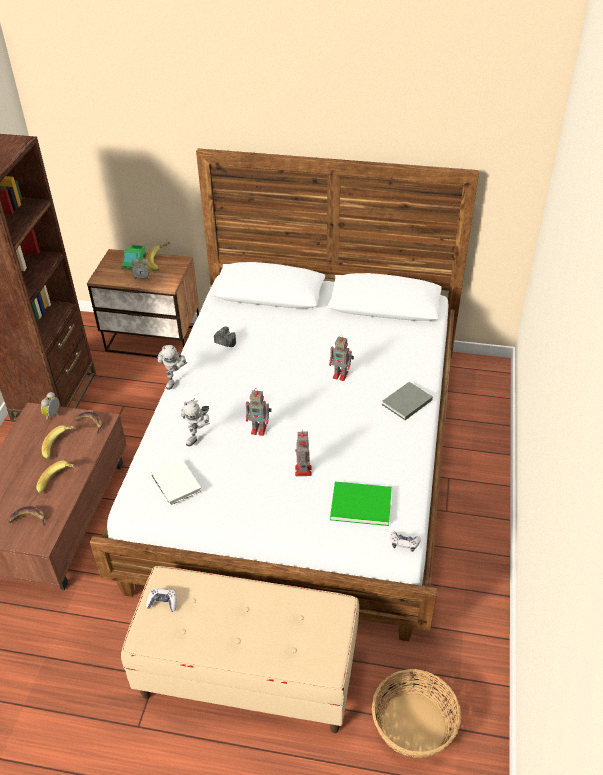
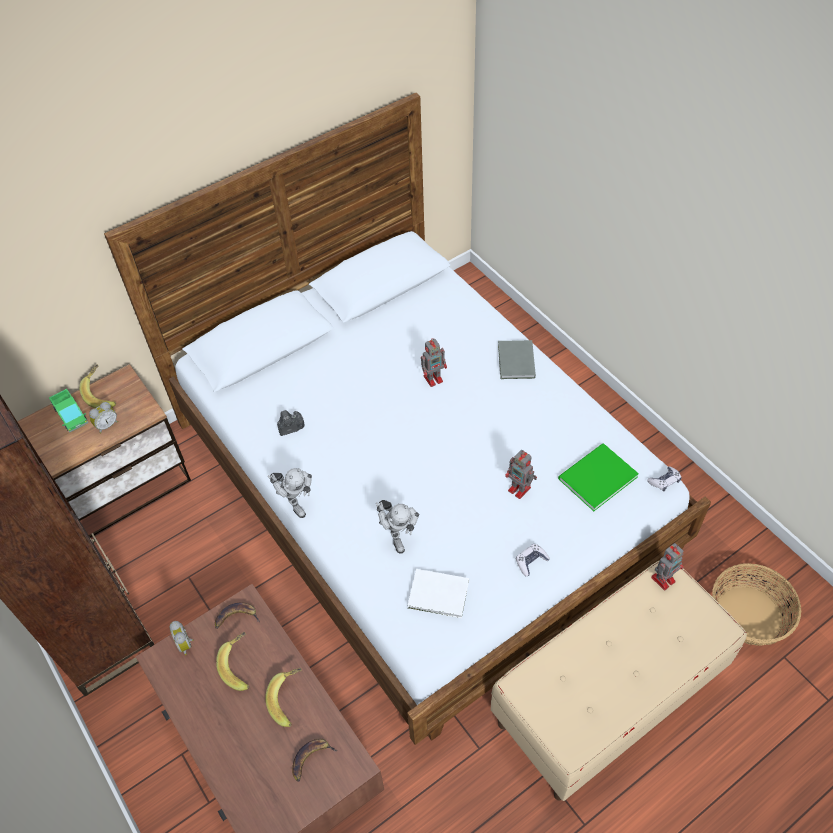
camera: 45 degrees left, 10 degrees up
(163, 602) = (545, 704): game controller -> game controller (531, 561)
(259, 429) = (437, 484): toy robot -> toy robot (664, 578)

